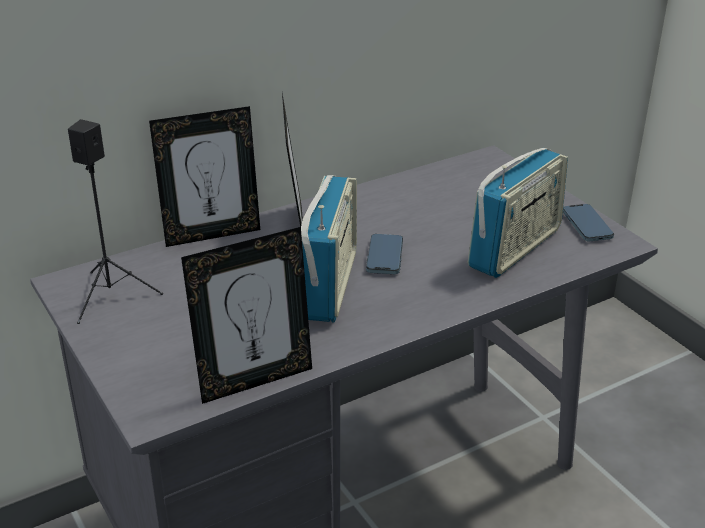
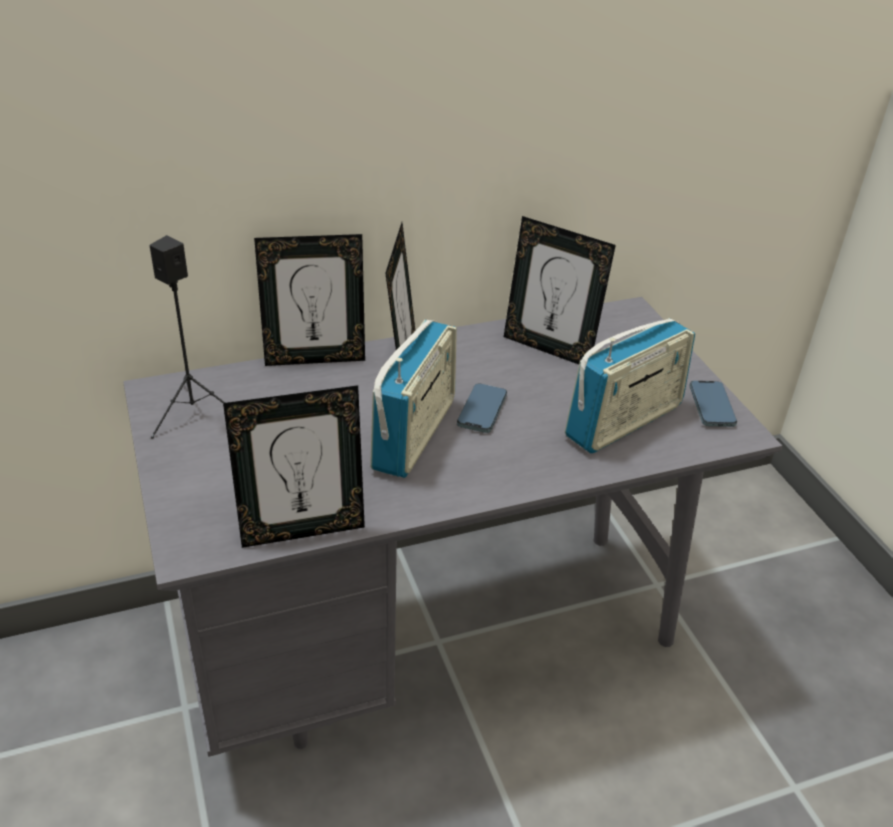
camera: 10 degrees right, 5 degrees up
(426, 197) = (549, 348): none -> picture frame

